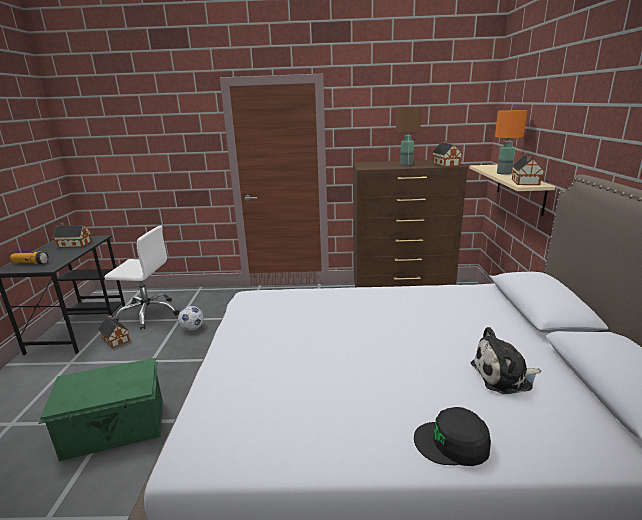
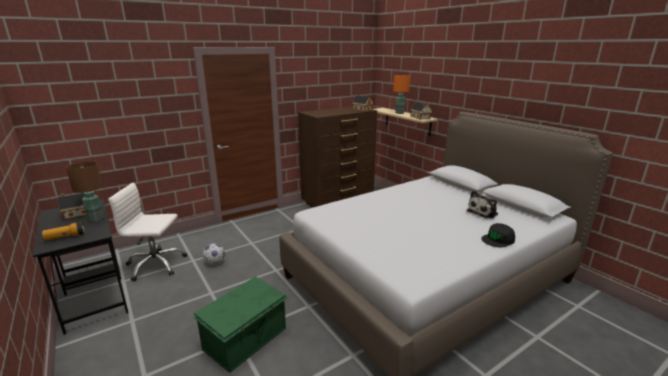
camera: 35 degrees left, 0 degrees up
(116, 339) = (152, 291): toy house -> none
(148, 313) = (156, 265): white office chair -> white office chair turned 150 degrees counterclockwise
(406, 164) = (339, 111): brown table lamp -> brown table lamp (96, 219)

